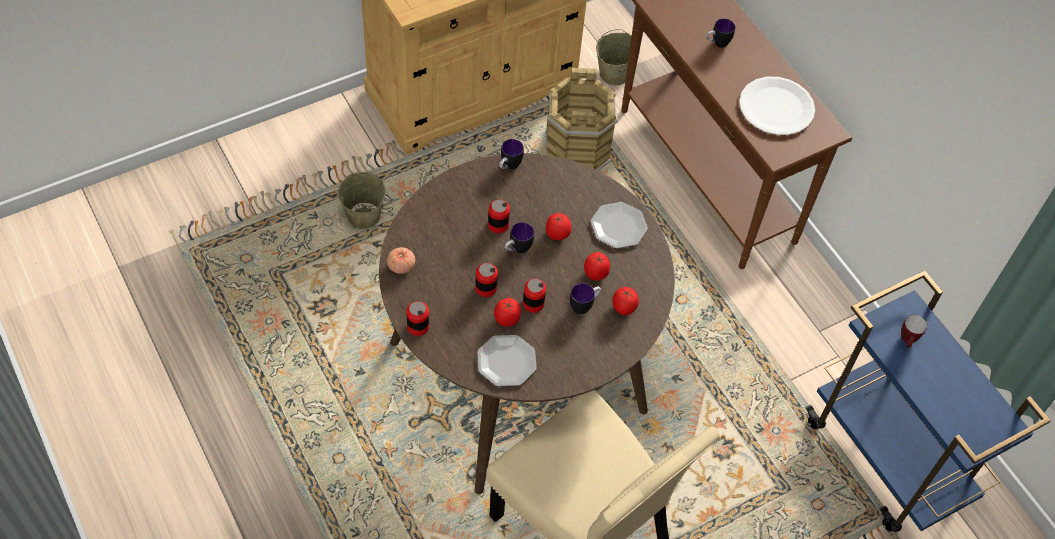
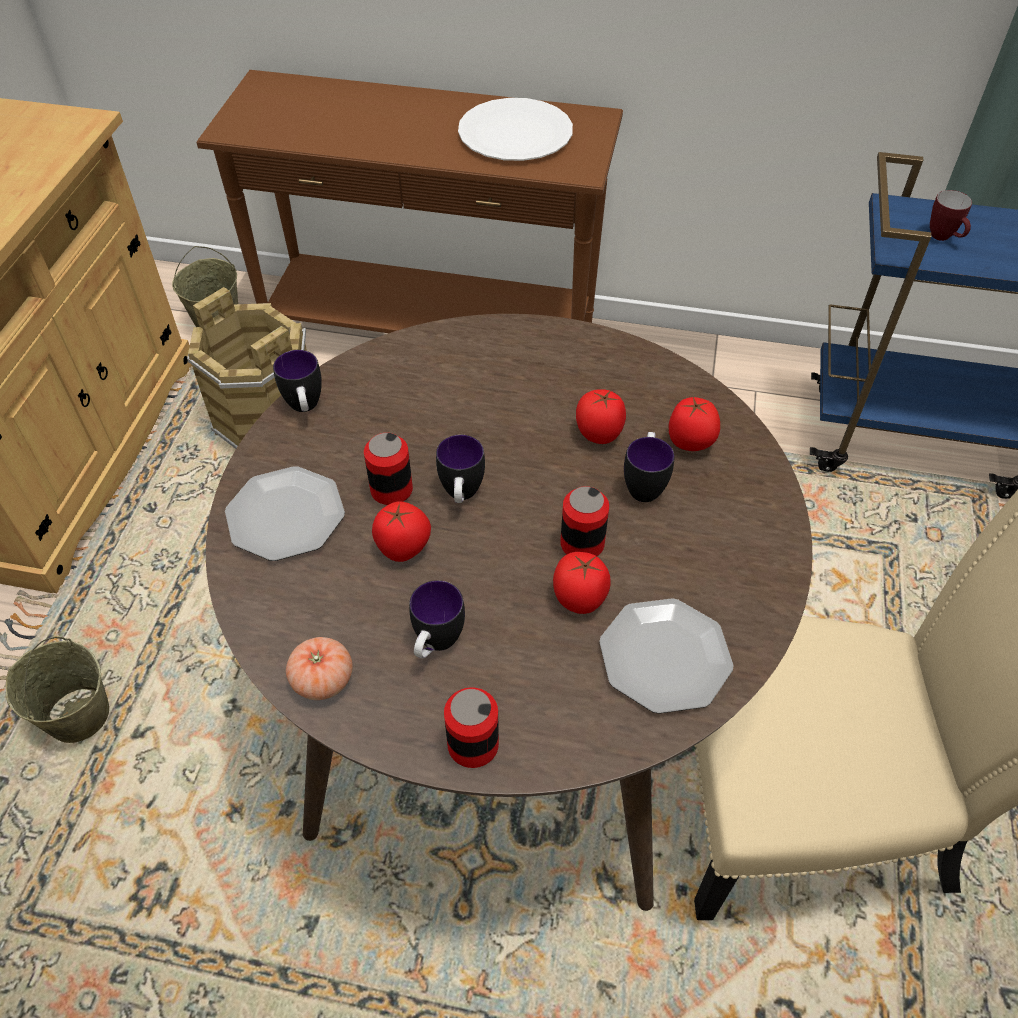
camera: 45 degrees left, 5 degrees down
(486, 288) = (492, 586): can -> none
(557, 234) = (485, 432): tomato -> tomato (403, 548)
(618, 226) = (542, 359): plate -> plate (285, 516)
(717, 44) = (369, 122): mug -> mug (435, 645)

